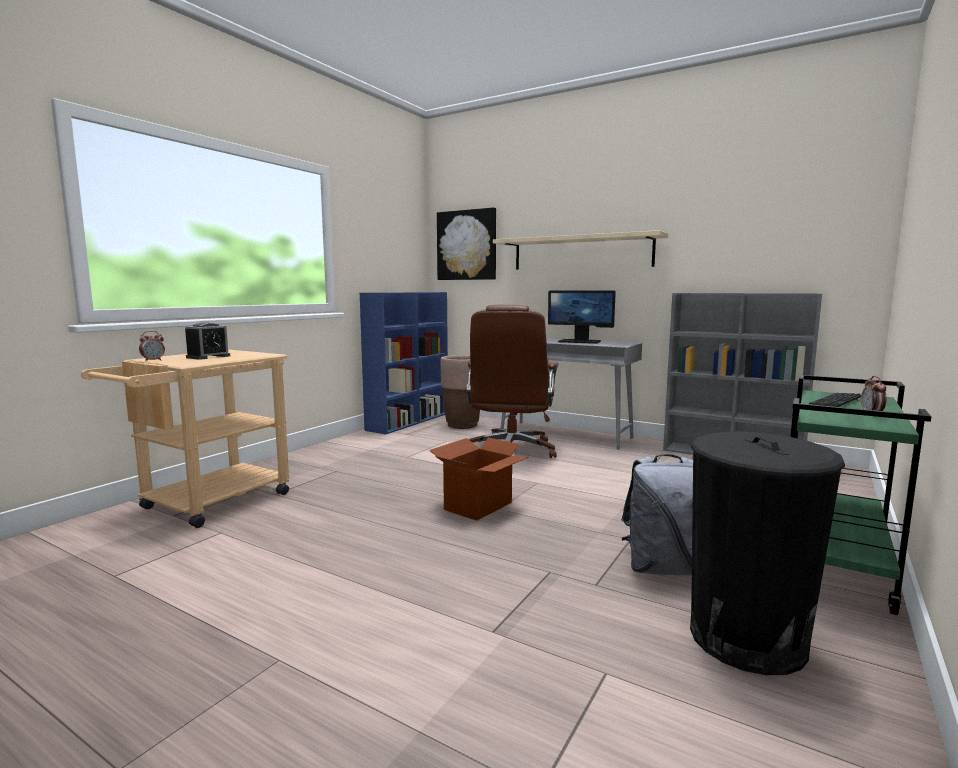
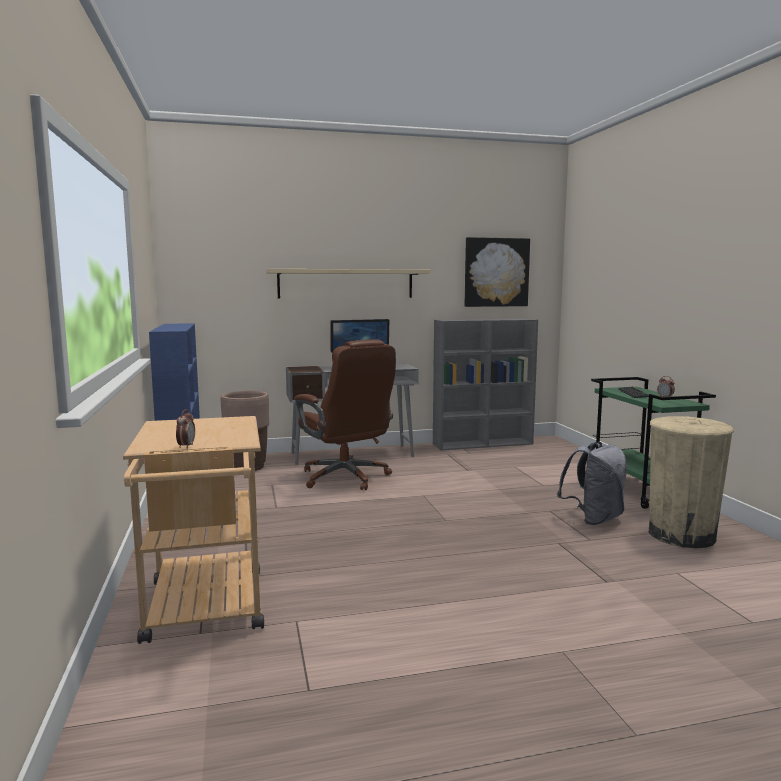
camera: 45 degrees left, 0 degrees up
(208, 357) = (200, 432): alarm clock -> none
(467, 245) = (214, 271): picture -> picture (496, 272)
(479, 506) = (430, 523): cardboard box -> none
(746, 638) = (681, 535): black trash can -> beige trash can

